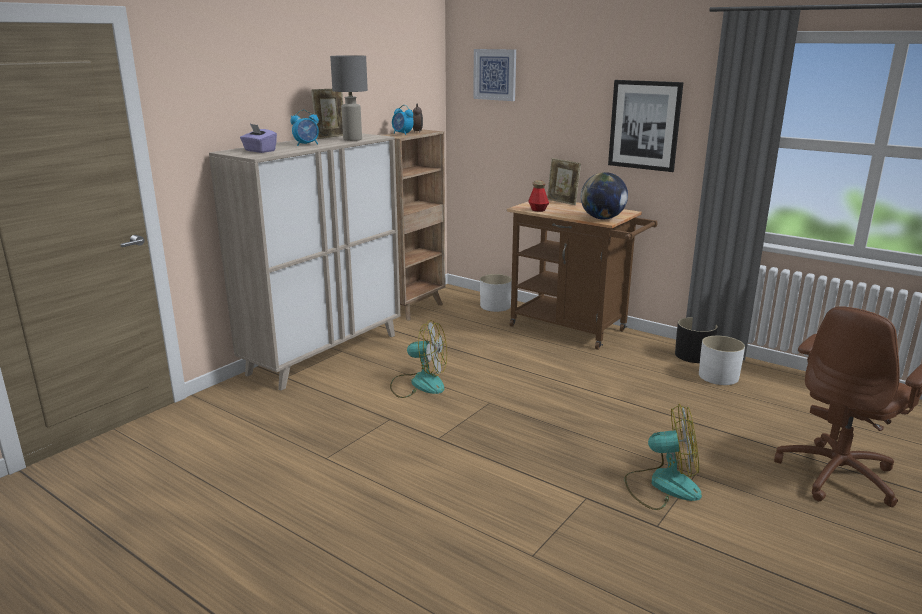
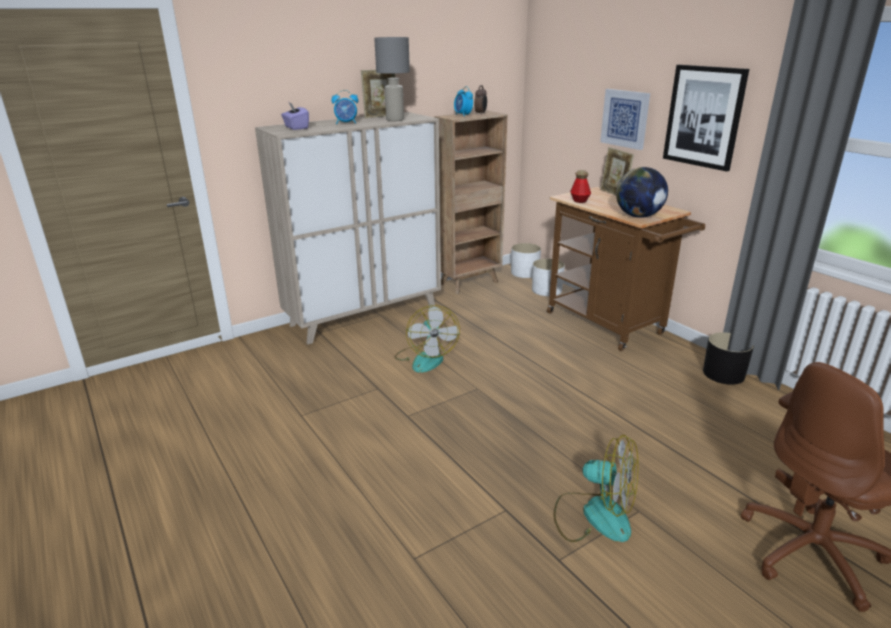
camera: 20 degrees right, 5 degrees up
(419, 384) = (425, 358): fan -> fan turned 45 degrees clockwise
(495, 74) = (566, 57): picture -> picture (625, 118)
(718, 376) = (738, 403): white planter -> white planter (525, 272)

